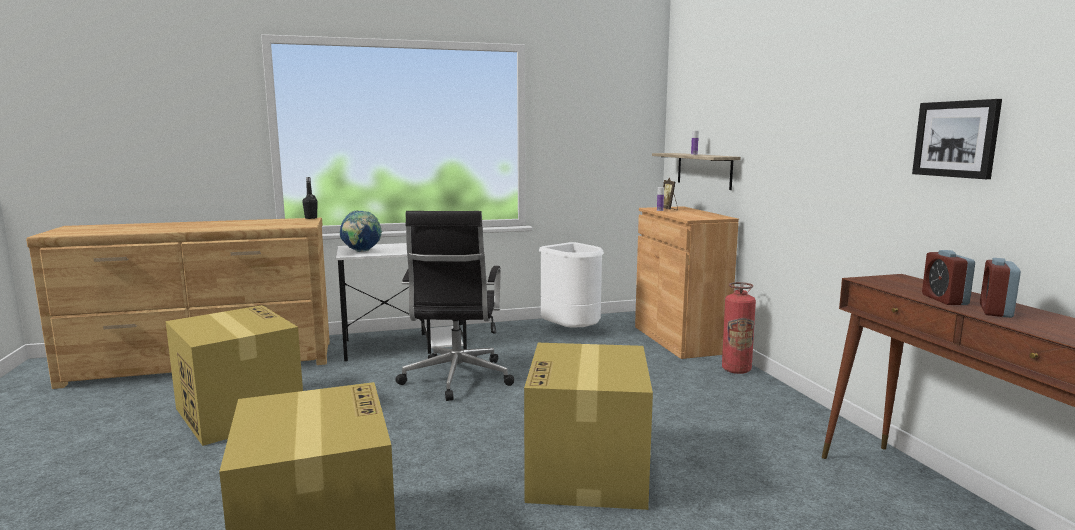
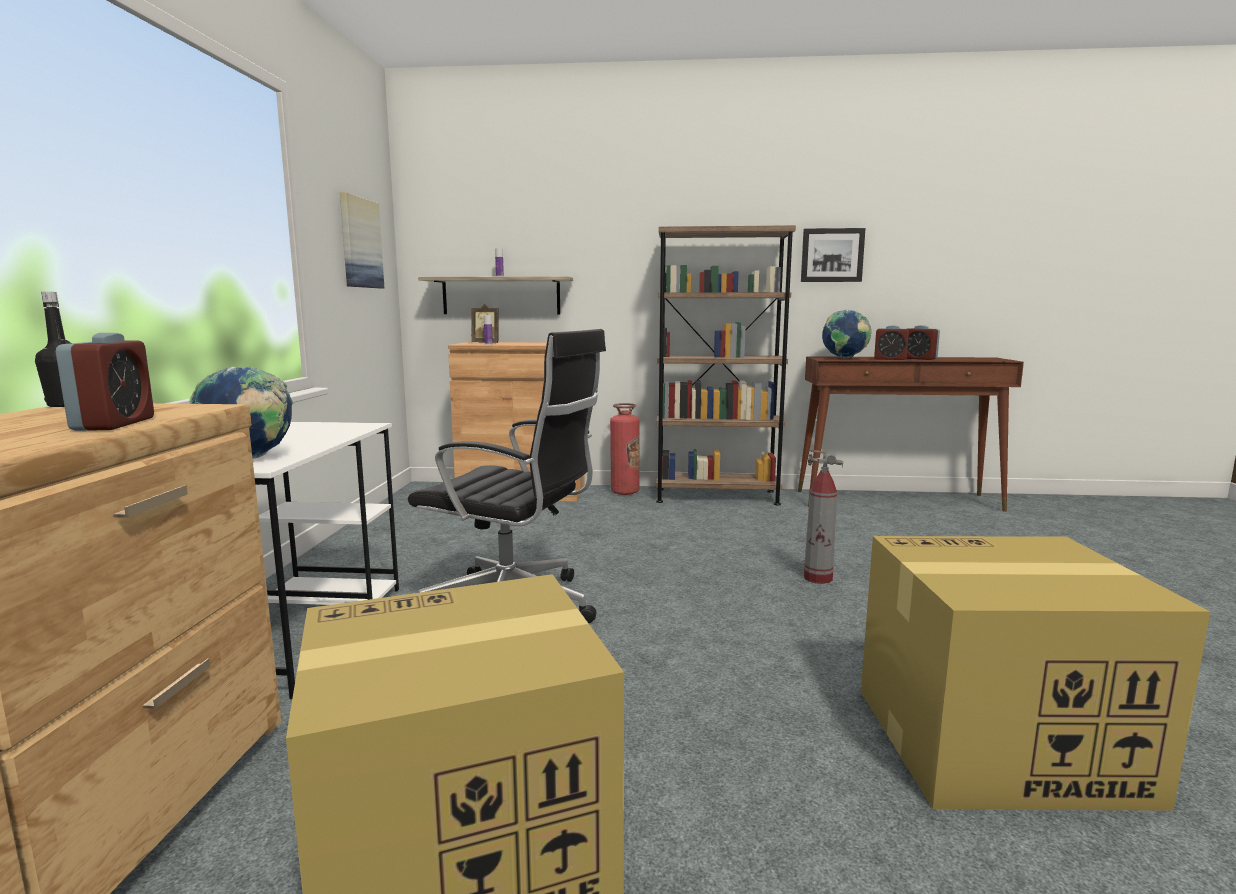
camera: 70 degrees left, 0 degrees up
(262, 226) = (114, 424): none -> alarm clock
(572, 331) = (422, 524): white trash can -> none
(587, 471) = (818, 578): cardboard box -> fire extinguisher
(604, 131) = (360, 243): none -> picture
(784, 407) = (716, 496): none -> brown bookcase
(901, 285) = (844, 358): none -> globe

